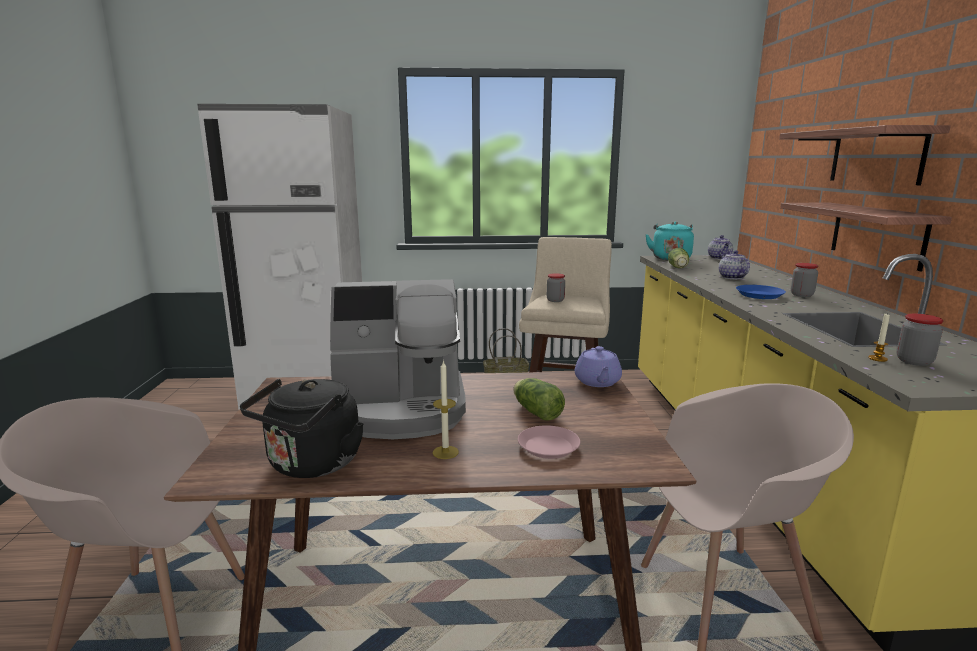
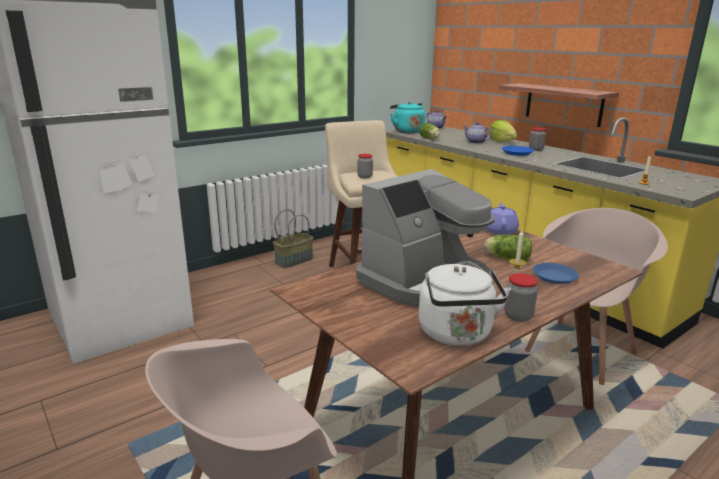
camera: 35 degrees left, 5 degrees up
(311, 465) = (457, 334): black kettle -> white kettle
(549, 447) = (555, 277): pink plate -> blue plate
(597, 382) = (500, 230): purple teapot -> purple teapot turned 135 degrees counterclockwise
(773, 281) = (502, 142): none -> lettuce
(876, 156) = (558, 52): shelf -> none
(914, 361) = (658, 181): jar -> jar (518, 316)

